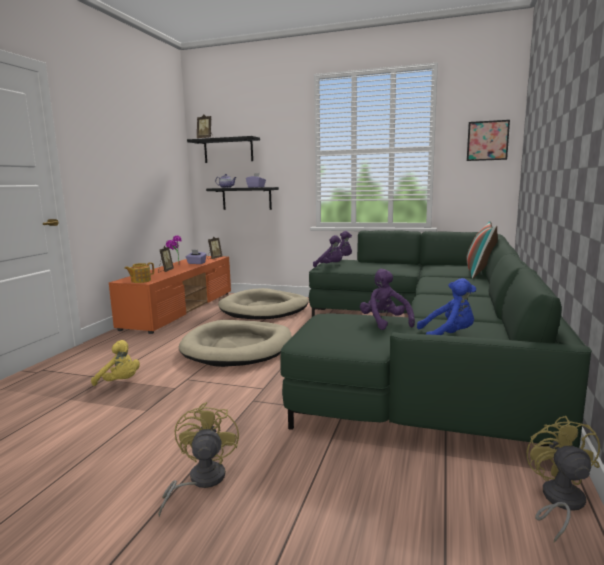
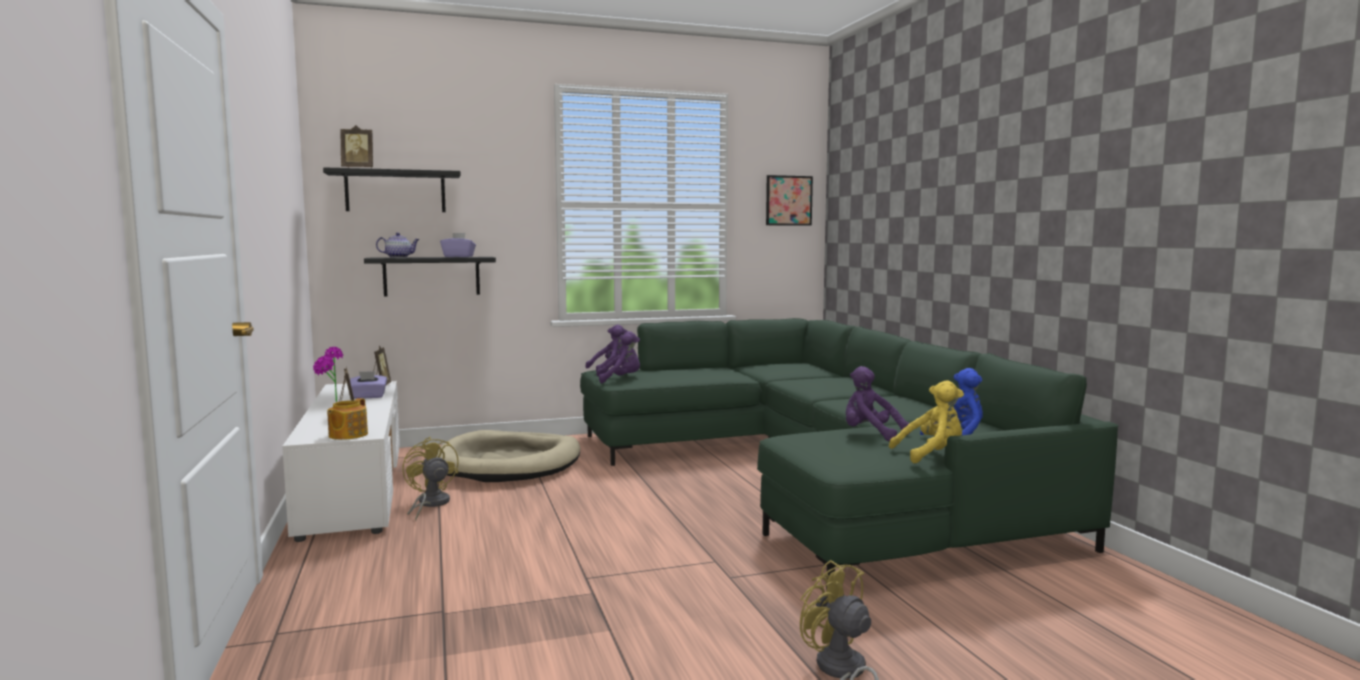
camera: 35 degrees left, 5 degrees down
(120, 382) = (484, 610): yellow plush toy -> yellow plush toy (931, 454)
(180, 309) = (353, 487): orange tv stand -> white tv stand
(238, 347) = (577, 522): beige dog bed -> none
(479, 273) = (827, 371): pillow -> none
(559, 502) = (1132, 578): yellow fan -> yellow fan (430, 504)

